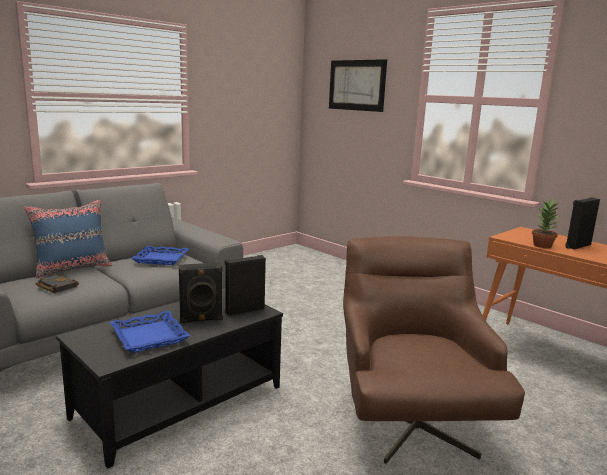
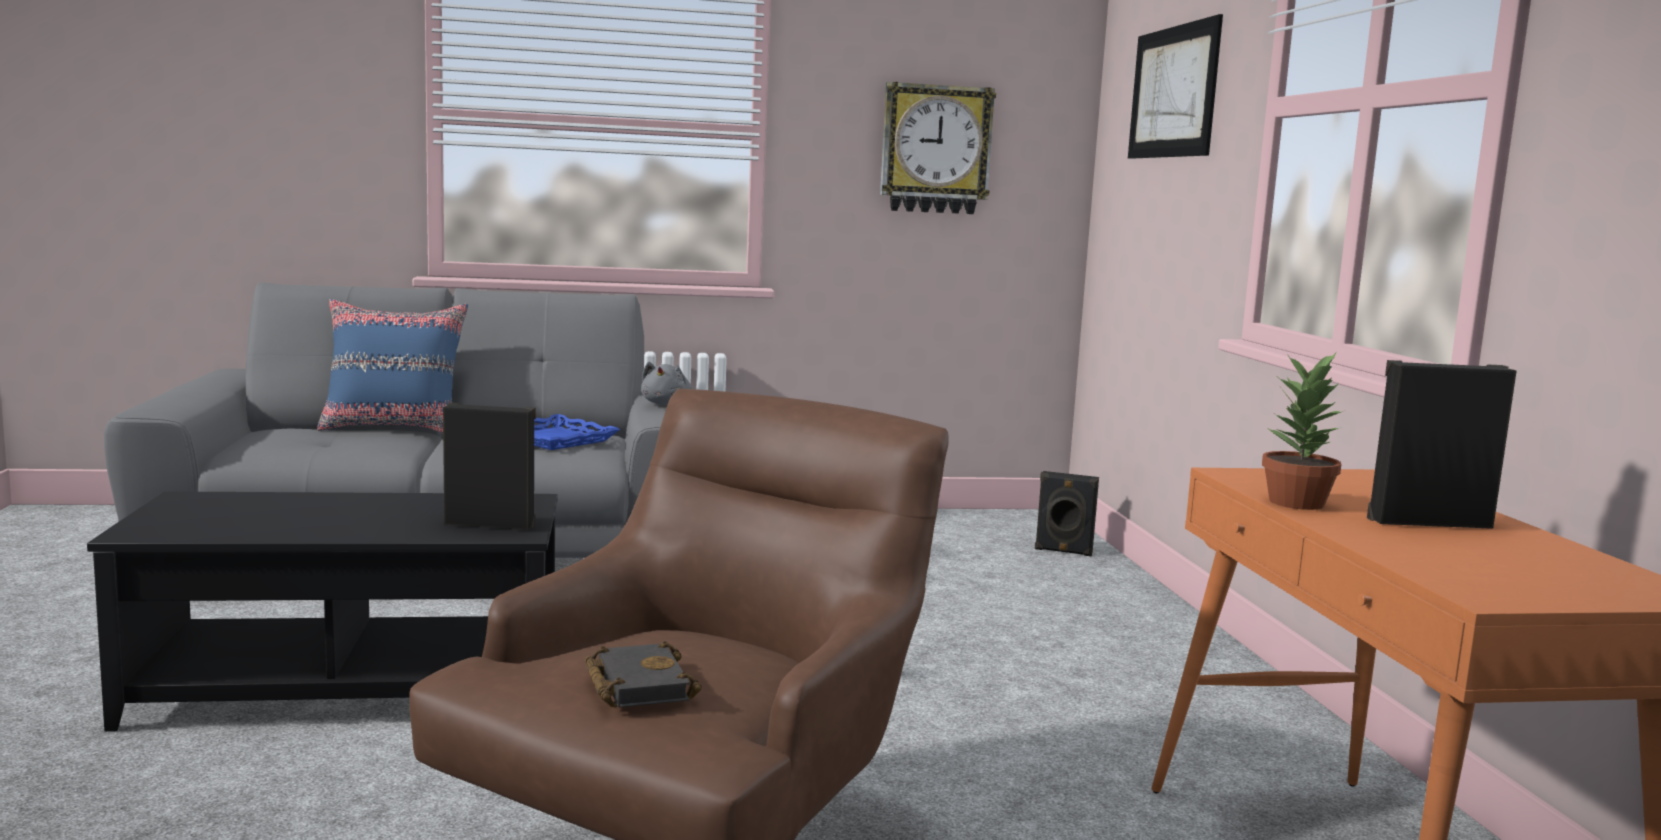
camera: 35 degrees right, 5 degrees down
(55, 287) = (312, 443): black book -> black book (636, 684)
(148, 336) = (262, 520): blue tray -> none
(201, 320) = (389, 519): black speaker -> black speaker (1063, 551)
(203, 233) = (667, 404): none -> grey plush toy
(250, 104) = (935, 149): none -> wall clock

